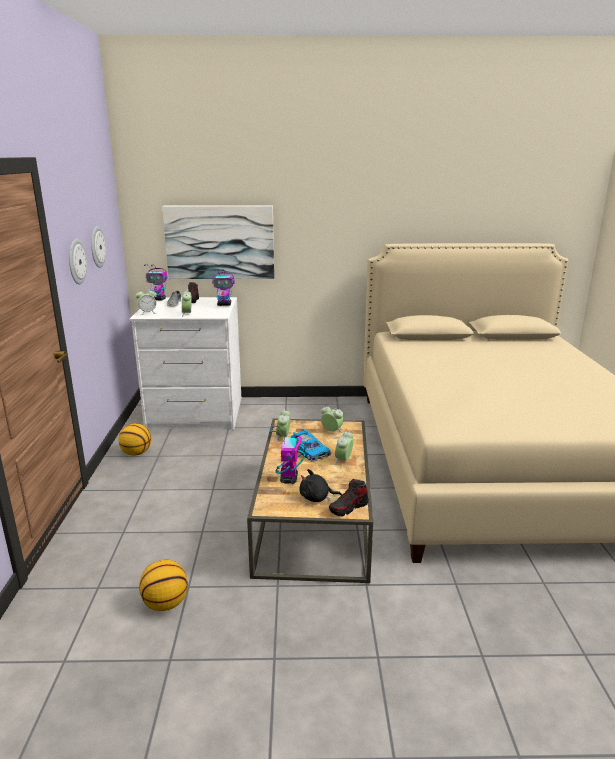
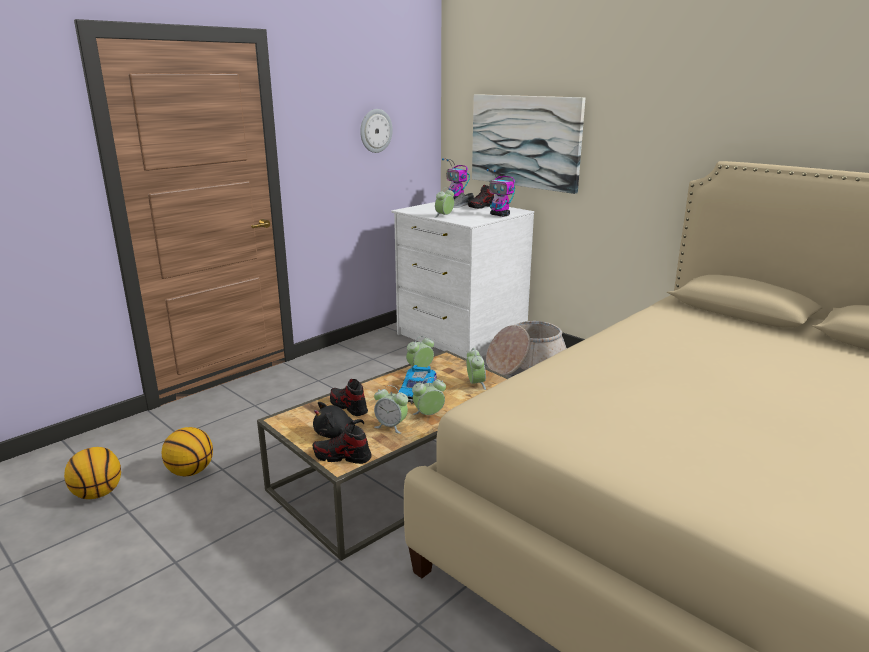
camera: 45 degrees right, 0 degrees up
(76, 261) = (325, 139): wall clock -> none
(136, 453) = (361, 350): basketball -> basketball (98, 493)
(148, 313) = (416, 209): alarm clock -> alarm clock (391, 426)
(272, 417) = (525, 365): none -> basket
(289, 479) = (348, 407): toy robot -> shoe
(317, 498) = (335, 434): black plush toy -> black plush toy turned 75 degrees counterclockwise

